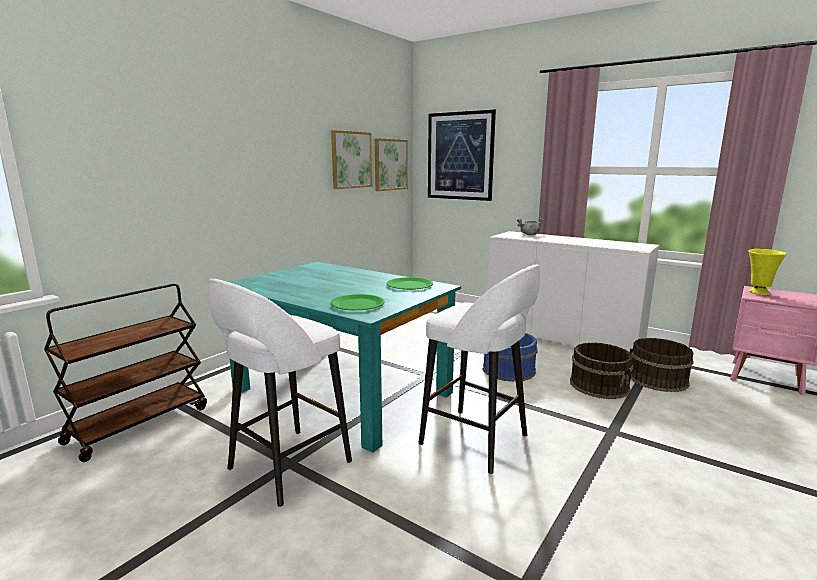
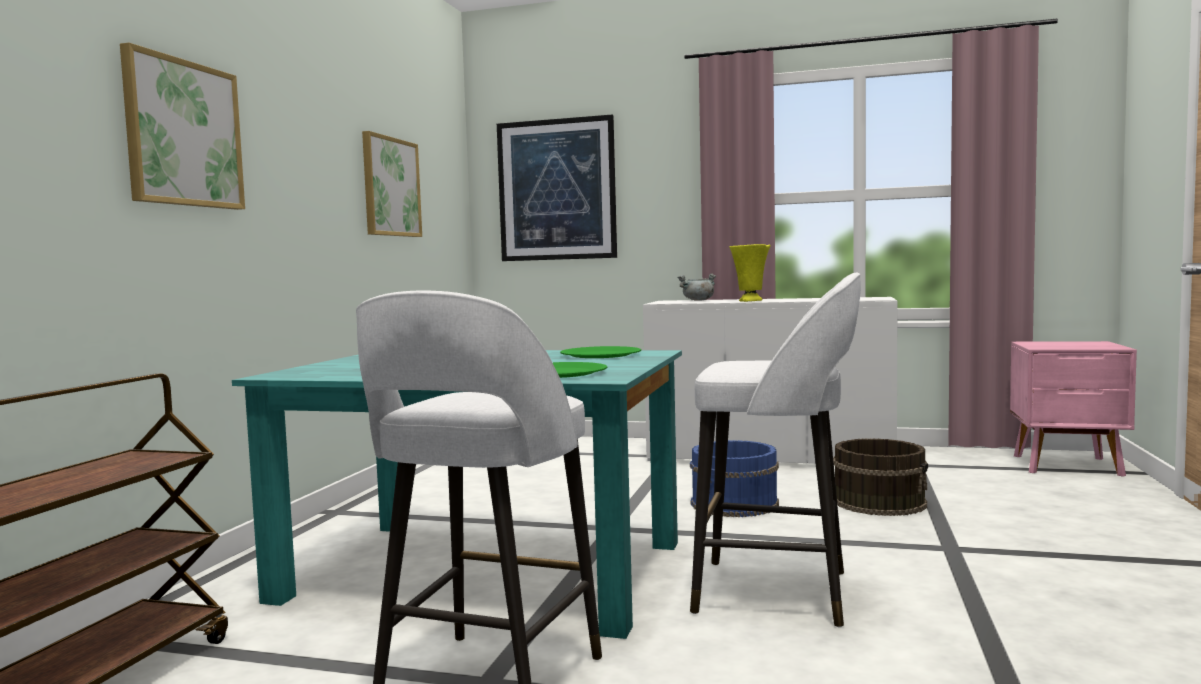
camera: 20 degrees left, 10 degrees down
(390, 164) = (442, 204): picture -> picture (183, 134)
(657, 379) = (945, 485): brown bucket -> none
(759, 293) = (1040, 345): yellow vase -> yellow vase (750, 301)

